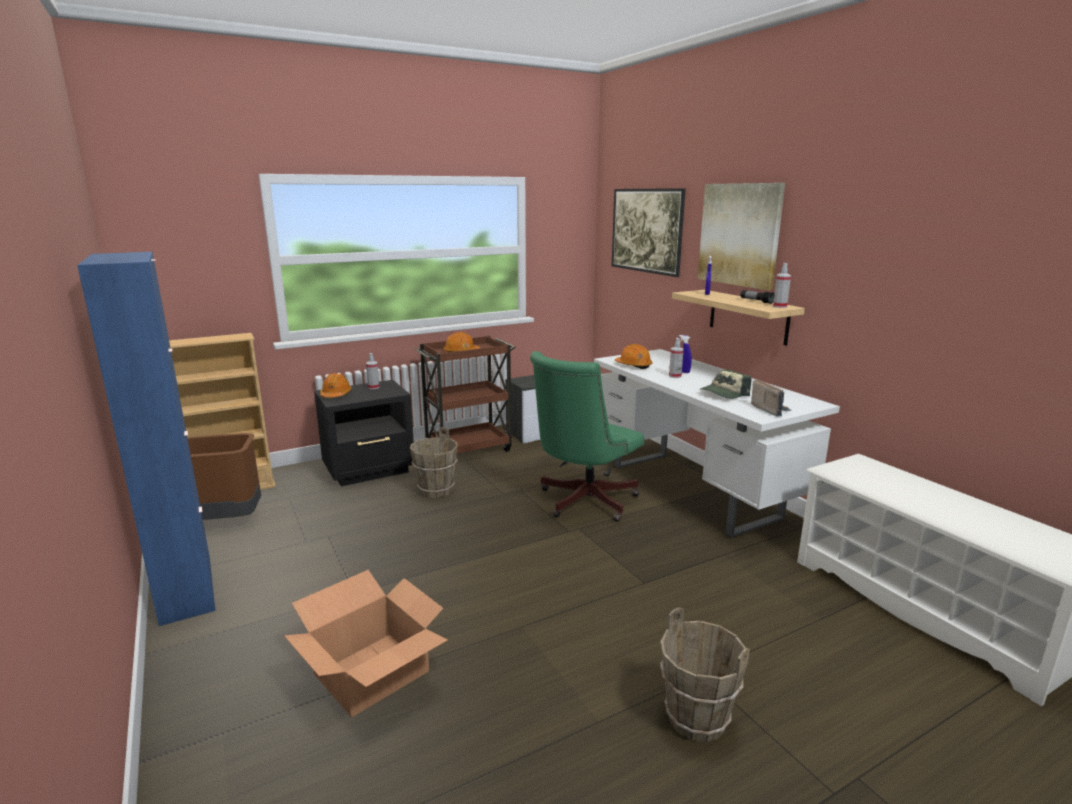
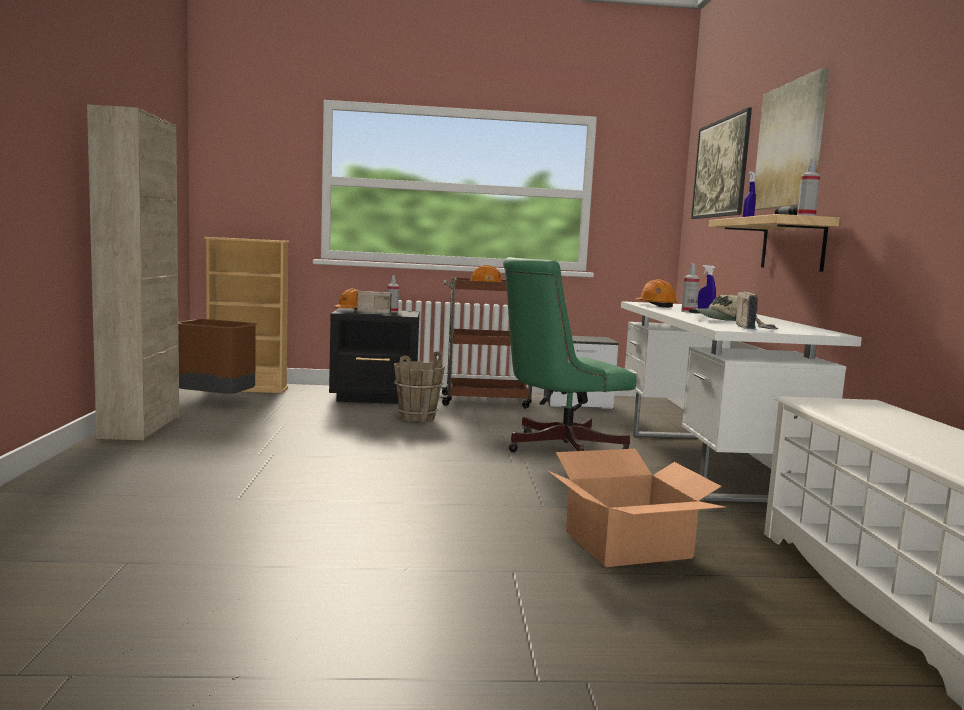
camera: 25 degrees right, 10 degrees down
(187, 589) = (140, 427): blue cabinet -> beige cabinet
(365, 397) = (373, 313): none -> radio
(372, 673) = (207, 494): cardboard box -> cardboard box (628, 545)
(696, 719) = (457, 593): brown bucket -> none

